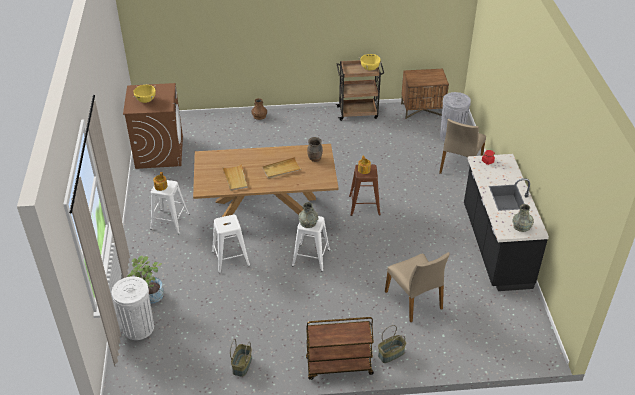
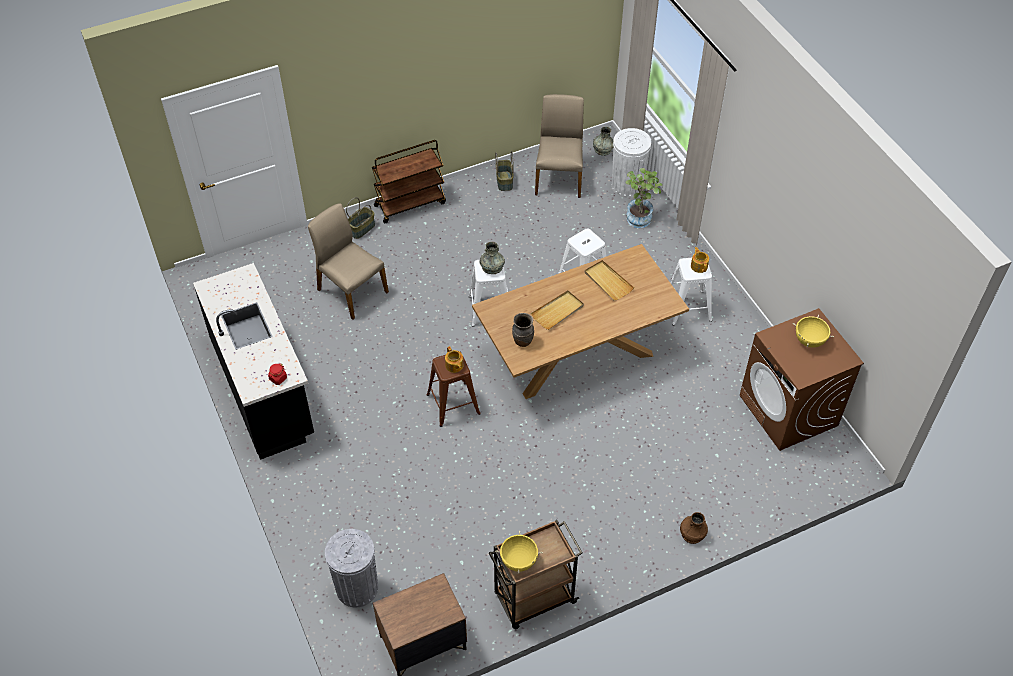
camera: 160 degrees right, 10 degrees up
(460, 166) = (332, 521): beige chair -> beige chair (559, 178)
(521, 226) = (226, 287): grey vase -> grey vase (602, 149)

